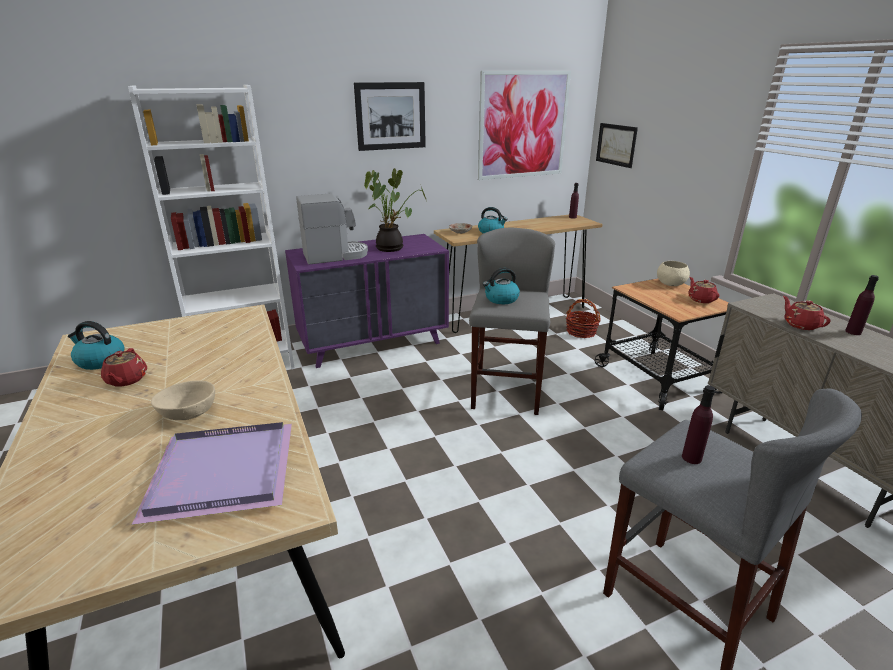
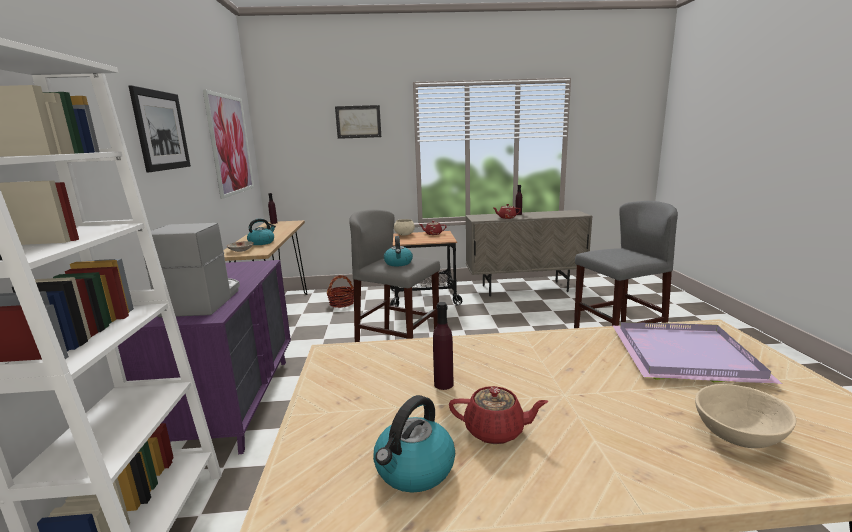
camera: 70 degrees left, 10 degrees down
(189, 414) = (589, 376): beige bowl -> beige bowl (737, 434)
(392, 248) = (230, 276): potted plant -> none
(616, 144) = (290, 157): picture -> picture (358, 122)
(691, 458) = (617, 255): purple bottle -> purple bottle (443, 384)

